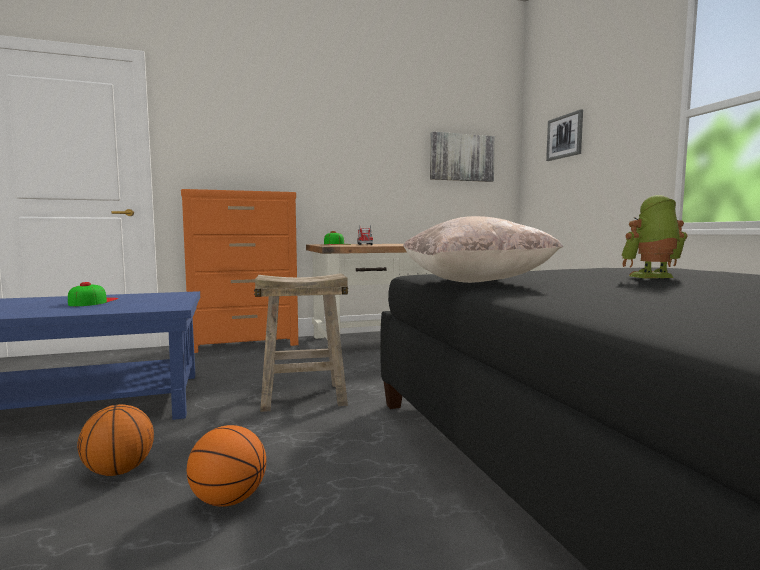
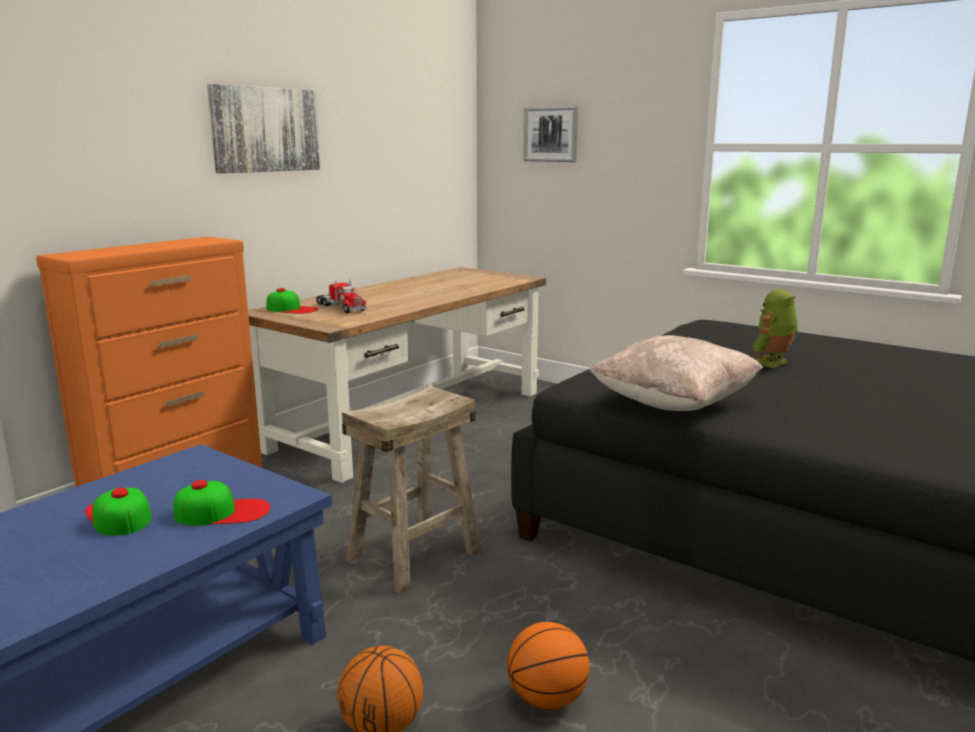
camera: 35 degrees left, 10 degrees up
(128, 307) = (222, 512): none -> cap
(461, 157) = (416, 152): picture -> picture (265, 130)

